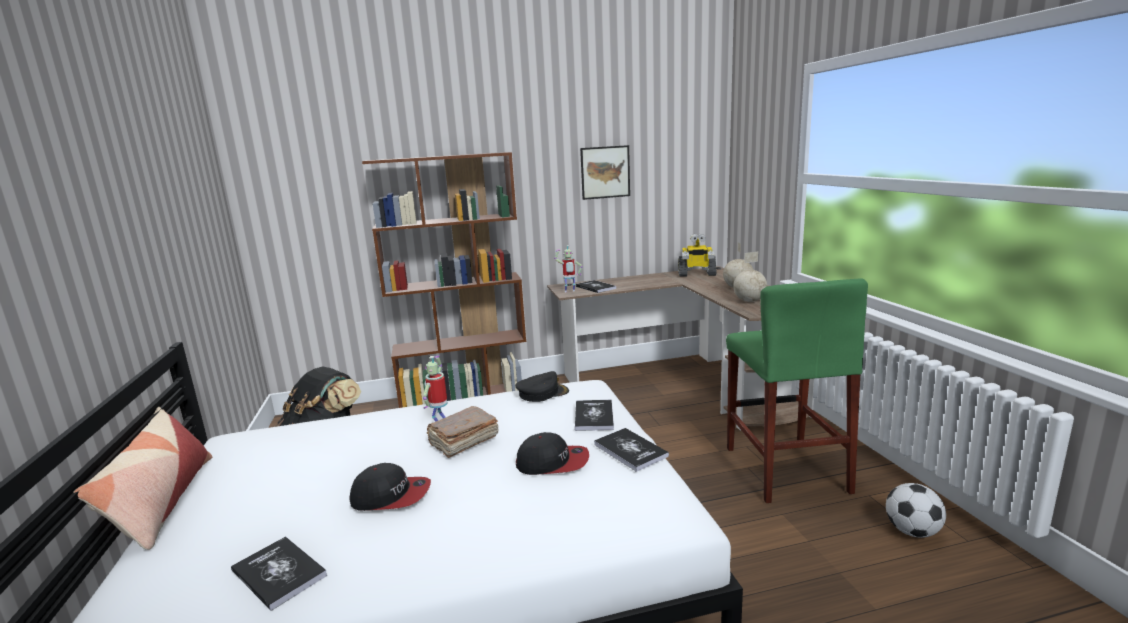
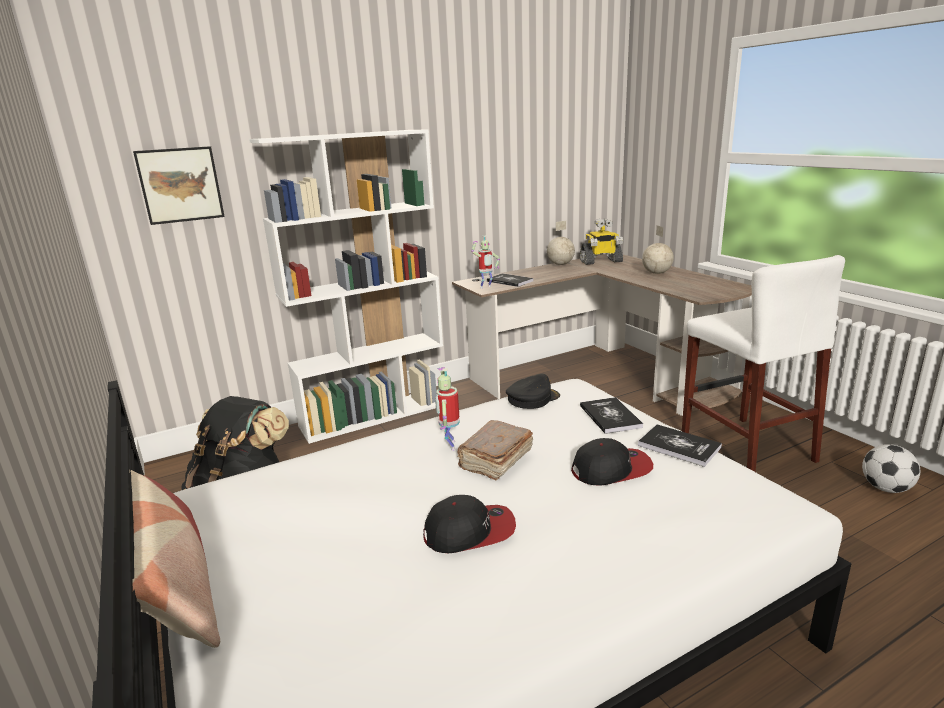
camera: 15 degrees left, 5 degrees up
(279, 573) = (418, 641): book -> none
(466, 397) = (374, 414): brown bookcase -> white bookcase
(605, 172) = (509, 153): picture -> picture (180, 185)
(749, 301) = (681, 285): globe -> globe (560, 264)
(785, 469) = (746, 447): green stool -> white stool

